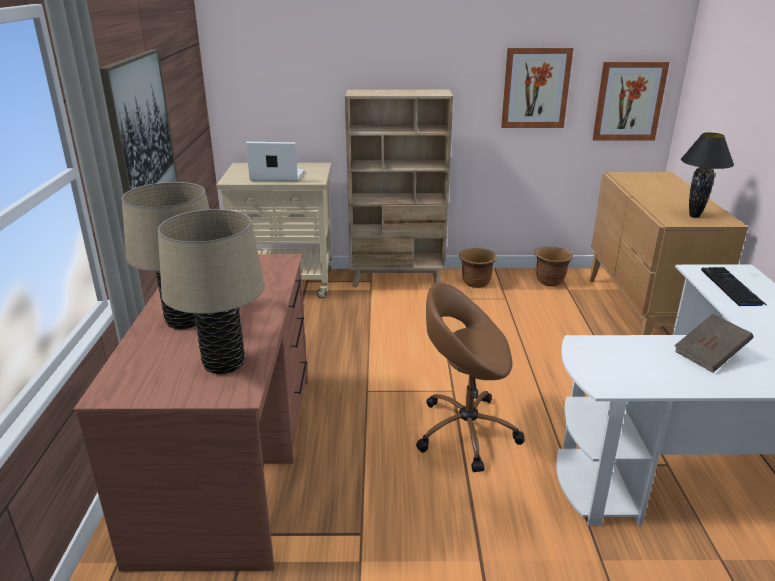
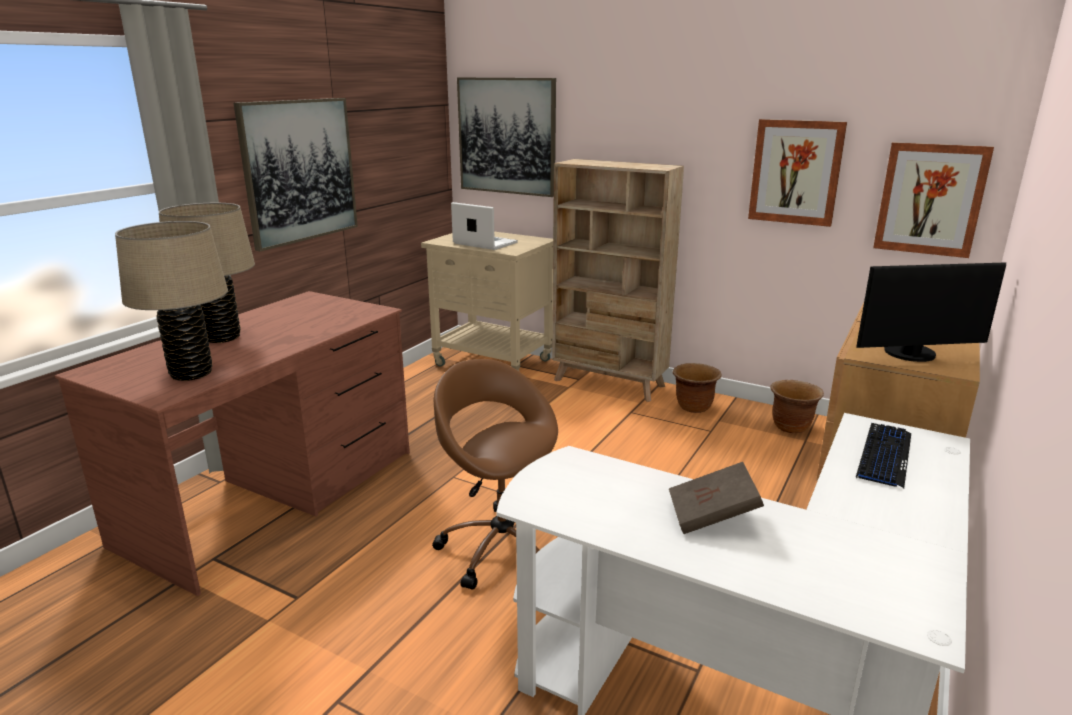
camera: 30 degrees right, 5 degrees down
(271, 71) = (507, 136): none -> picture
(694, 216) = (913, 355): black table lamp -> monitor

